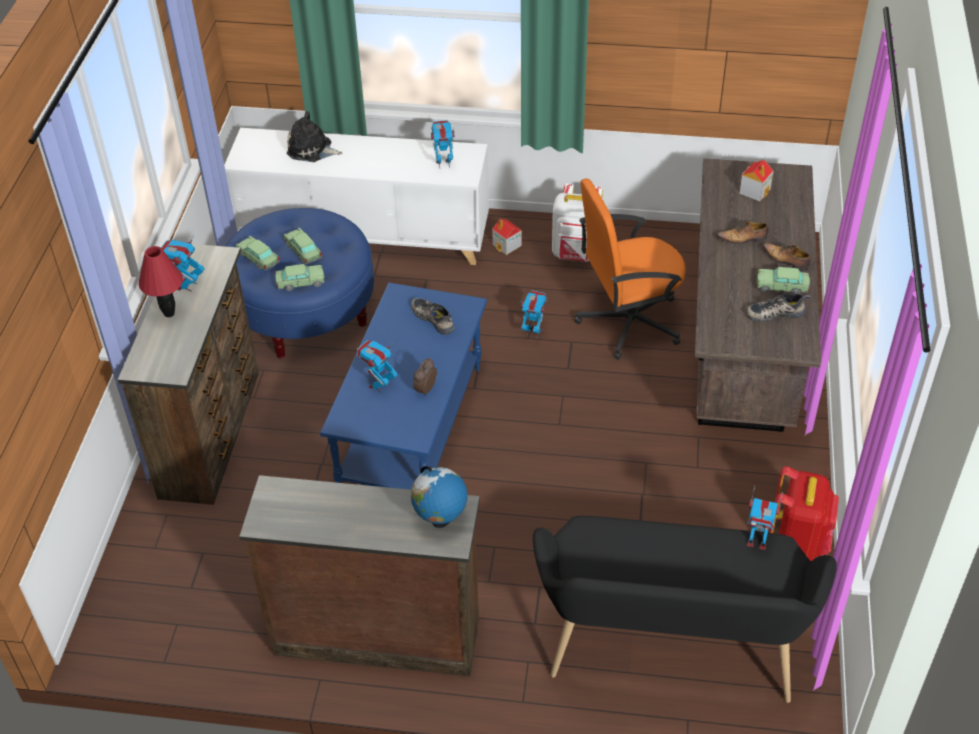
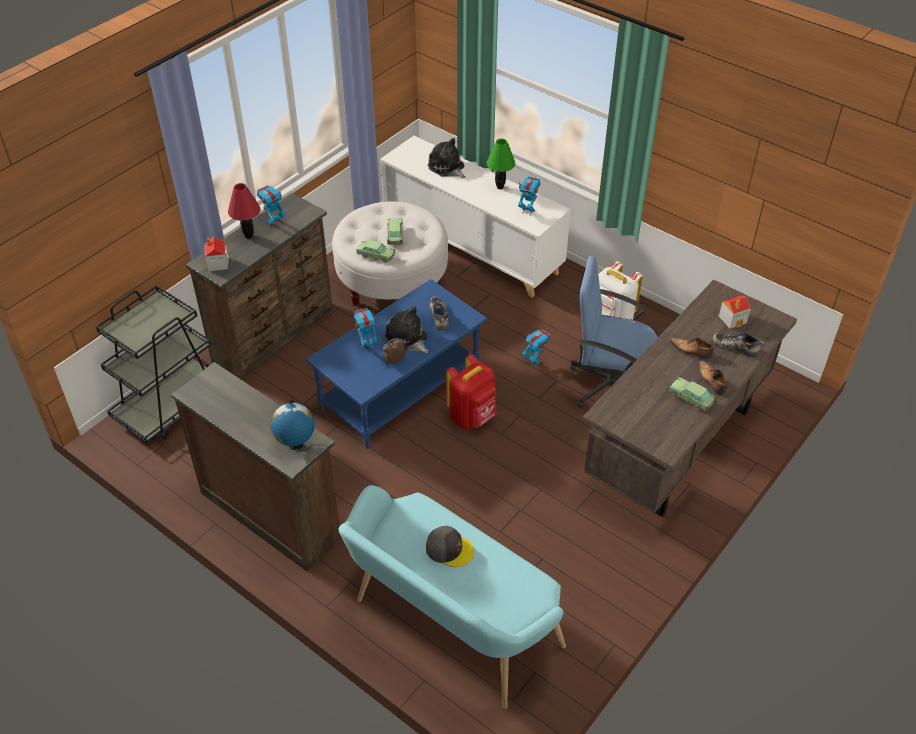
camera: 30 degrees right, 0 degrees up
(149, 572) = (171, 405): none -> black cart
(258, 258) = (363, 228): toy car -> none
(304, 312) = (392, 281): blue ottoman -> white ottoman
(391, 149) = (500, 187): none -> green table lamp
(419, 359) = (407, 339): none -> plush toy
(507, 245) = (565, 293): toy house -> toy house (218, 264)
(628, 322) = (609, 384): orange office chair -> blue office chair
(658, 557) = (449, 549): none -> grey cap
(669, 651) = (450, 627): black bench -> turquoise bench
(757, 541) = (528, 574): toy robot -> none
(775, 312) = (669, 415): shoe -> shoe (736, 346)
(797, 544) = (605, 602): red backpack -> red backpack (472, 416)

